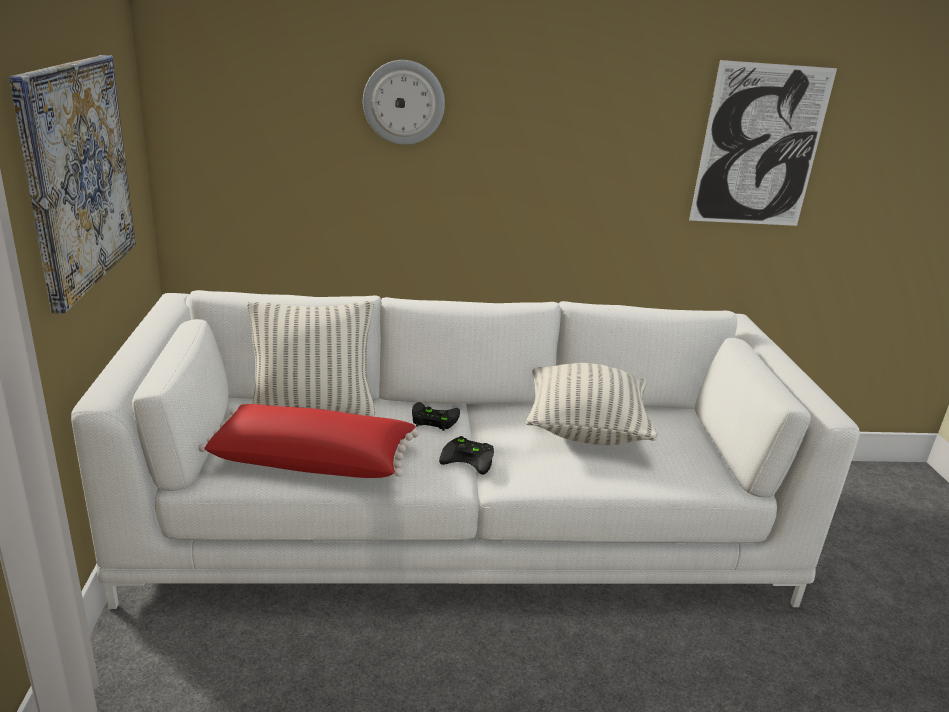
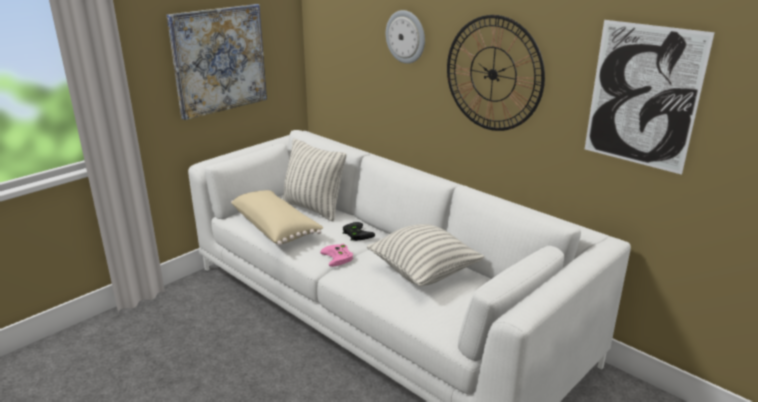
camera: 50 degrees right, 0 degrees up
(313, 460) = (276, 228): red pillow -> beige pillow
(470, 458) = (339, 257): black game controller -> pink game controller
(562, 144) = (493, 74): none -> wall clock

